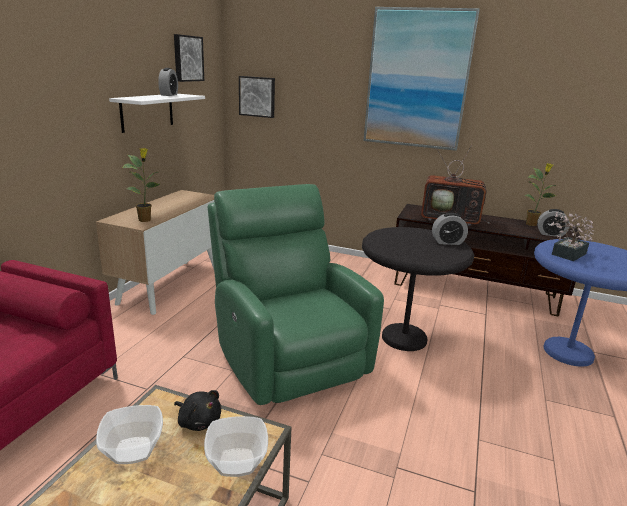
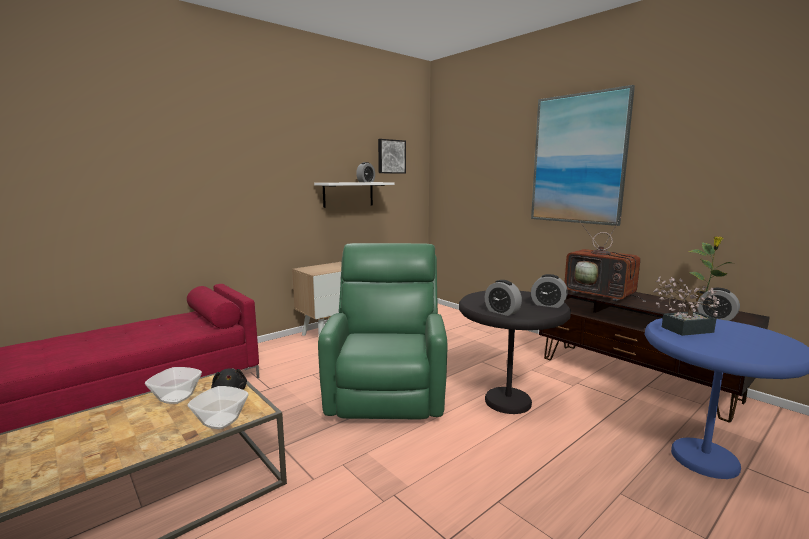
camera: 30 degrees right, 10 degrees down
(145, 220) = (323, 270): potted plant -> none
(257, 96) = (451, 185): picture -> none
(424, 258) = (502, 312): none -> alarm clock

